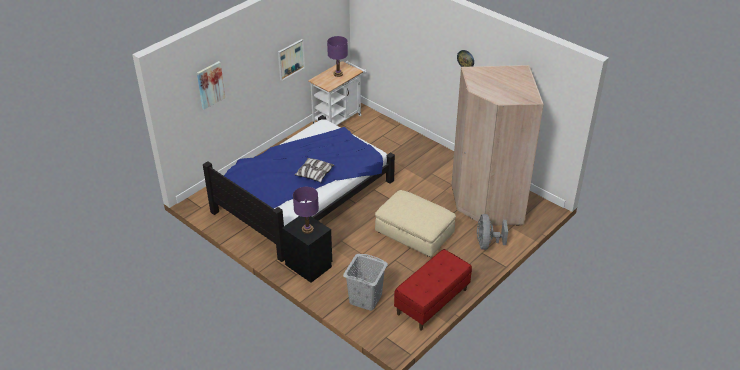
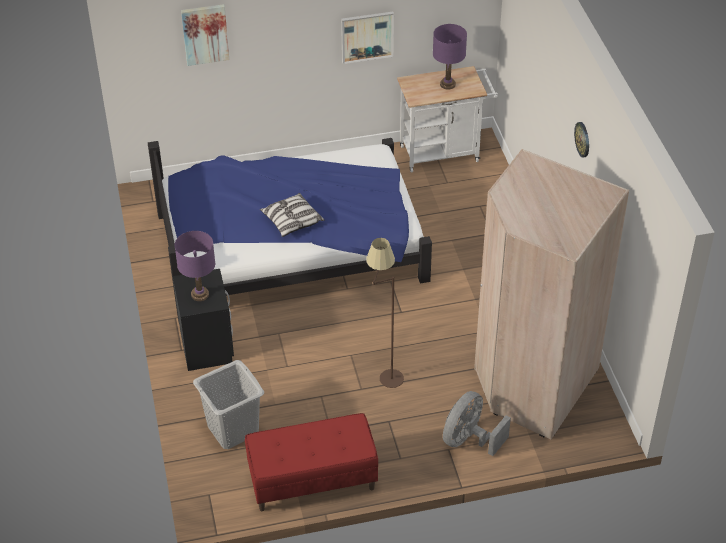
camera: 35 degrees right, 5 degrees up
(414, 233) = (384, 371): beige ottoman -> brown floor lamp

